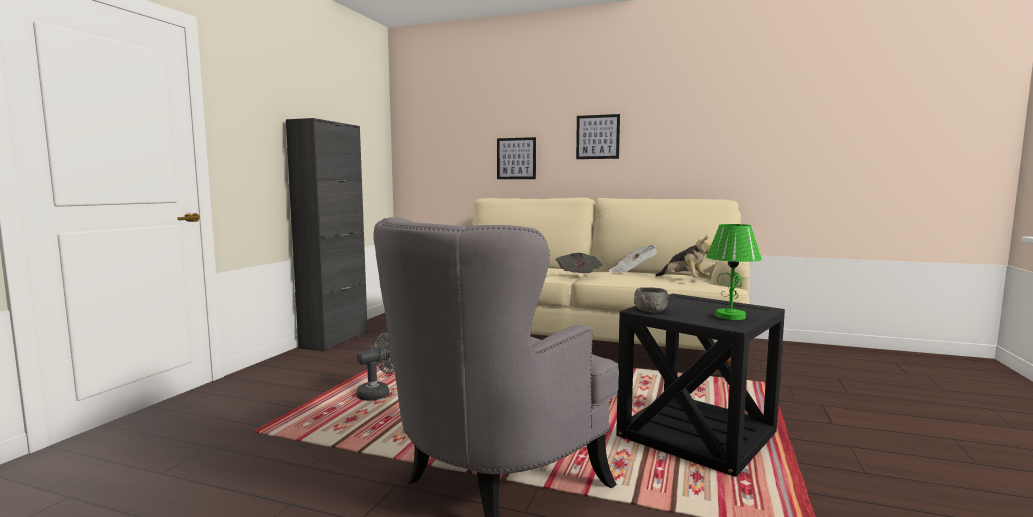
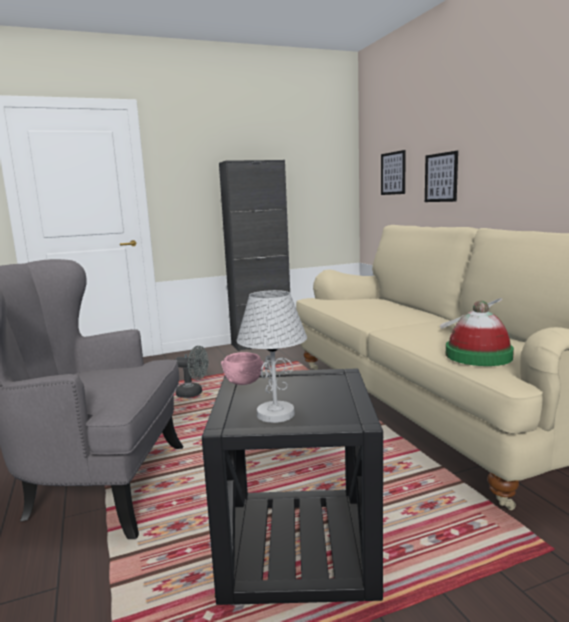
camera: 50 degrees right, 5 degrees up
(579, 276) = (389, 325): newspaper -> none
(597, 137) = (518, 143): picture -> picture (393, 173)
(650, 311) = (243, 381): grey bowl -> pink bowl
(684, 280) = (478, 355): plush toy -> hat
(730, 316) = (276, 414): green table lamp -> white table lamp

